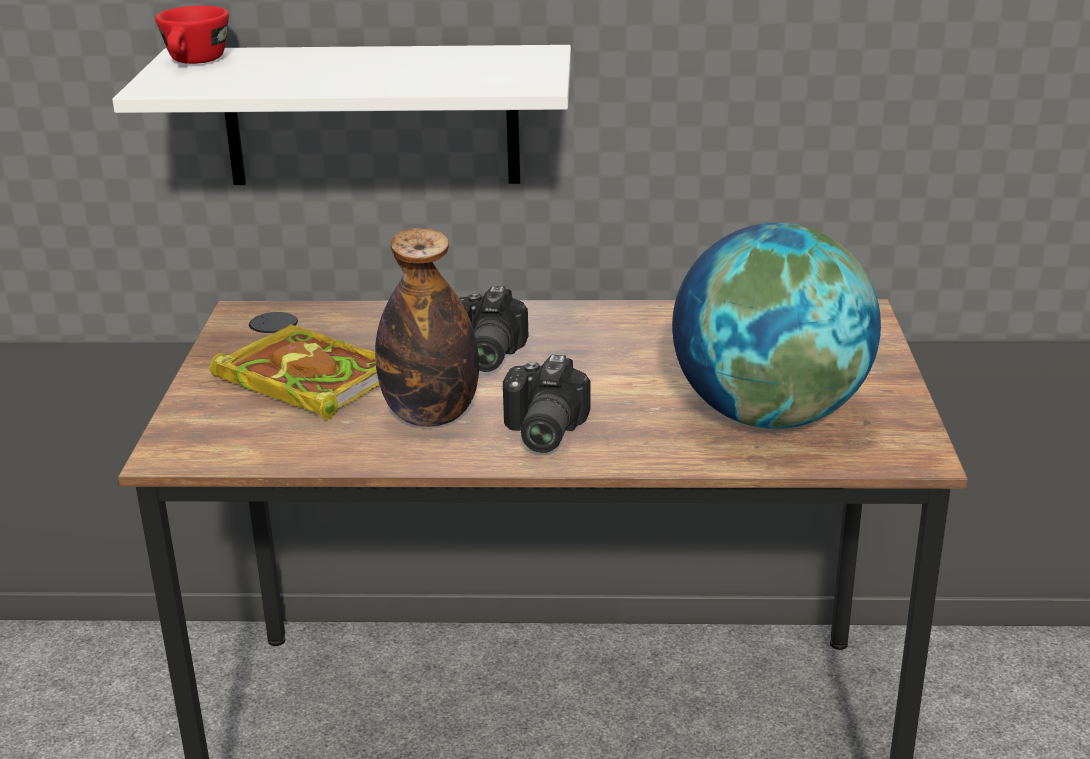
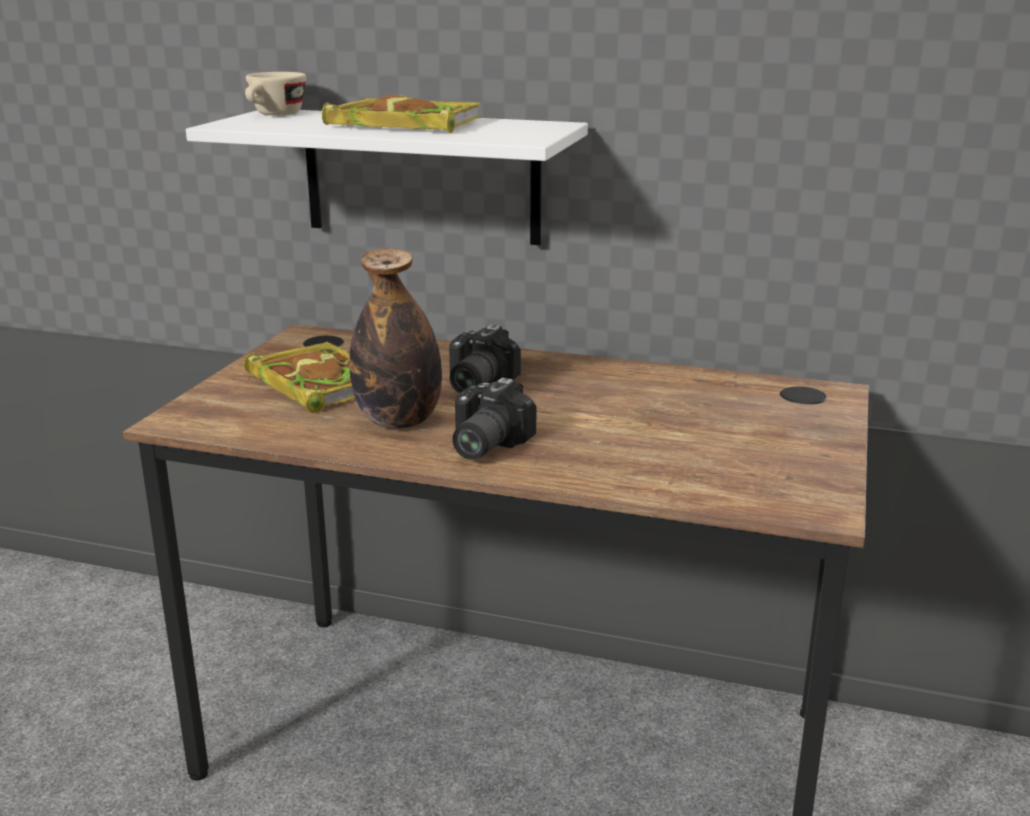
camera: 15 degrees right, 5 degrees down
(195, 62) = (274, 115): red cup -> beige cup
(365, 67) = (400, 124): none -> book
(769, 415) = (698, 459): globe -> none

